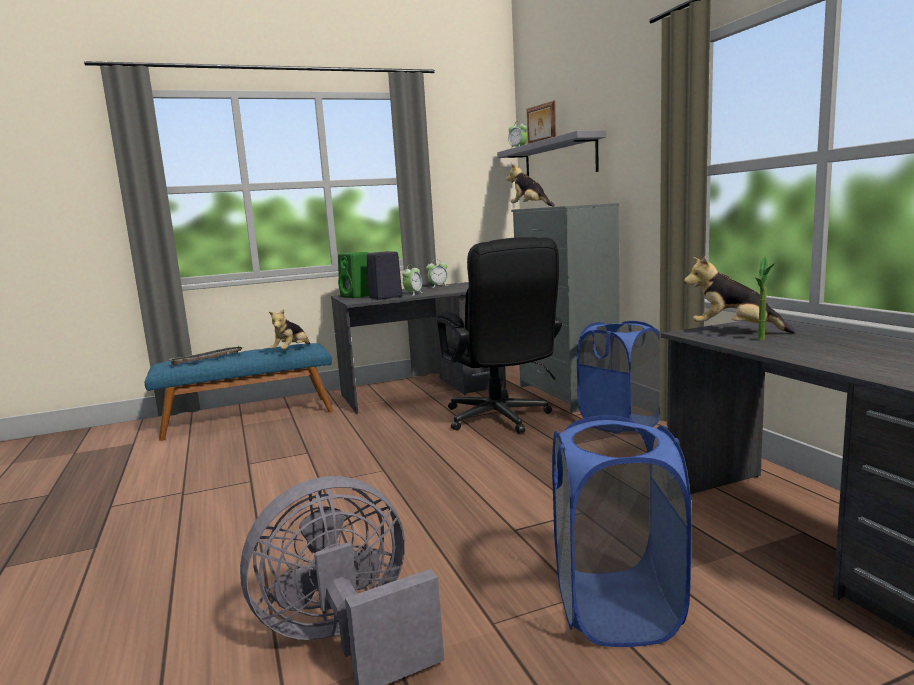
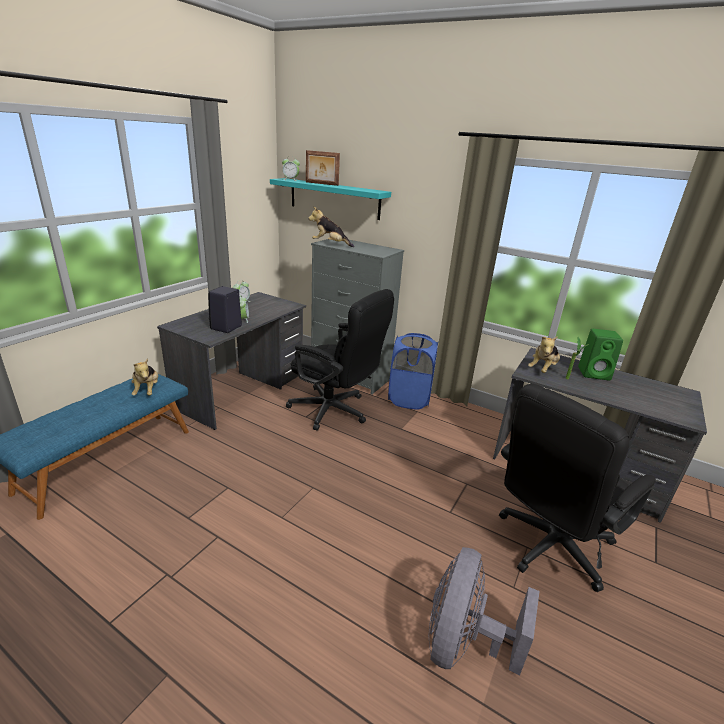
camera: 40 degrees left, 15 degrees up
(207, 358) = (63, 420): tray -> none
(357, 296) = (191, 326): green speaker -> green speaker (594, 373)
(559, 159) = (334, 198): grey shelf -> turquoise shelf
(615, 608) = (547, 548): blue laundry basket -> black office chair
(734, 331) = (542, 369): plush toy -> plush toy turned 45 degrees counterclockwise

